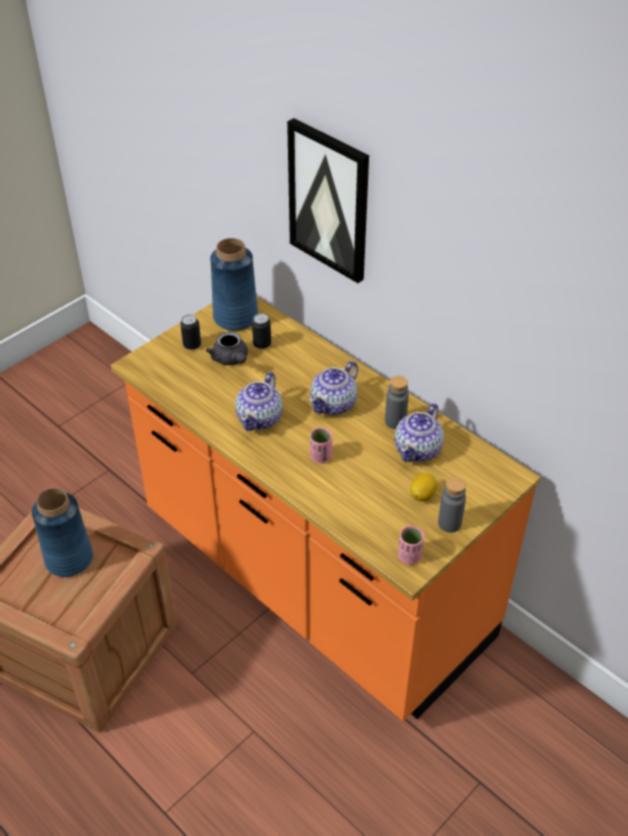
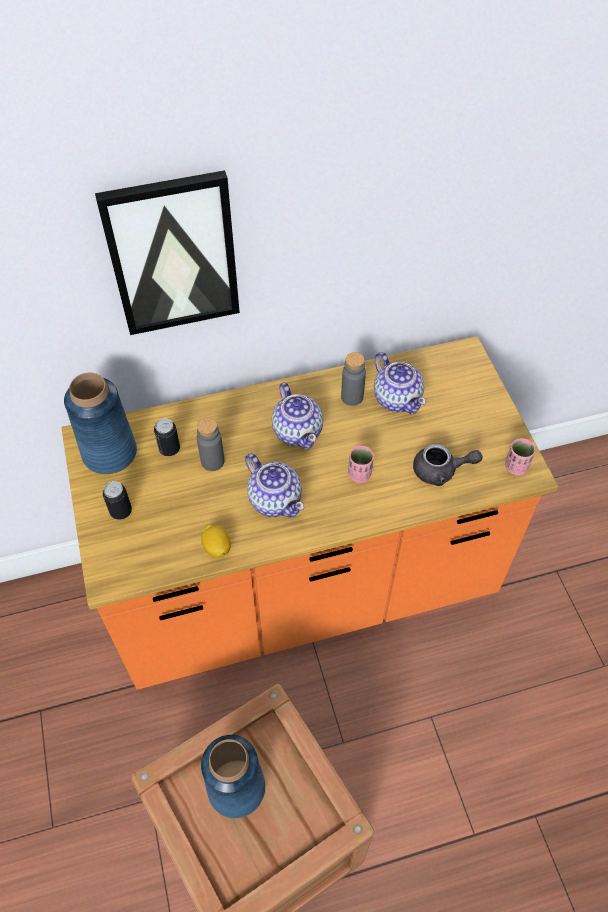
camera: 60 degrees left, 10 degrees up
(231, 360) = (172, 486): grey teapot -> grey teapot (441, 471)
(422, 495) = (452, 422): lemon -> lemon (217, 547)
(449, 523) = (494, 420): grey bottle -> grey bottle (212, 461)

